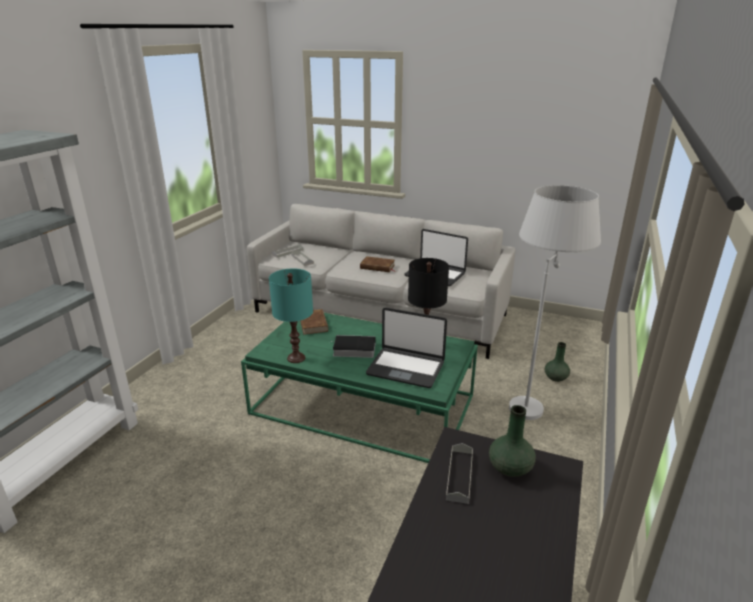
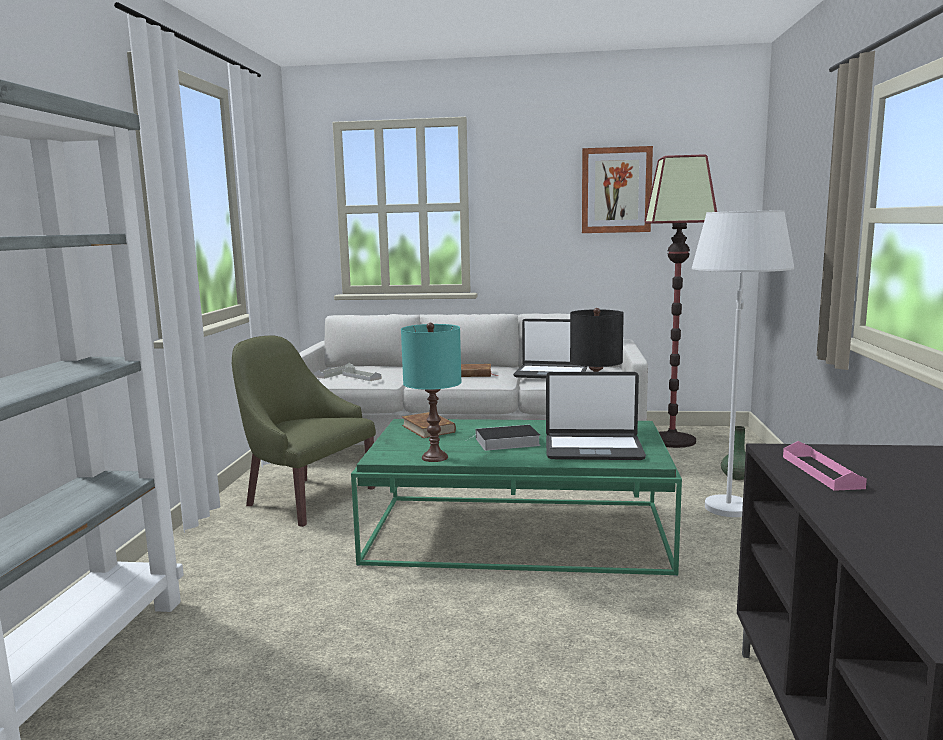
camera: 15 degrees left, 15 degrees down
(249, 346) = (306, 498): none -> green armchair
(459, 475) = (821, 472): grey tray -> pink tray
(510, 467) = (870, 459): green vase -> none
(519, 122) = (616, 190): none -> picture
(533, 329) = (672, 440): none -> floor lamp

